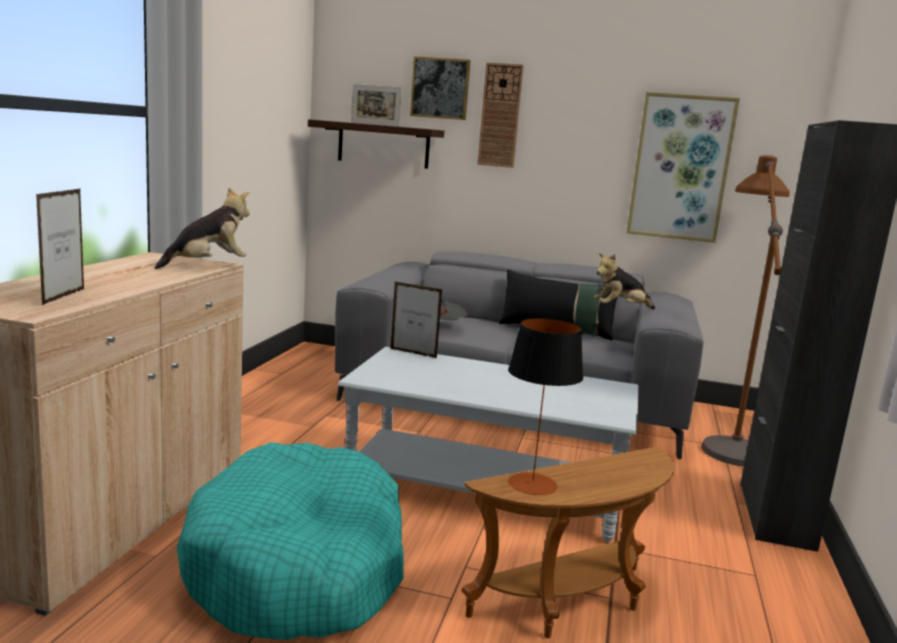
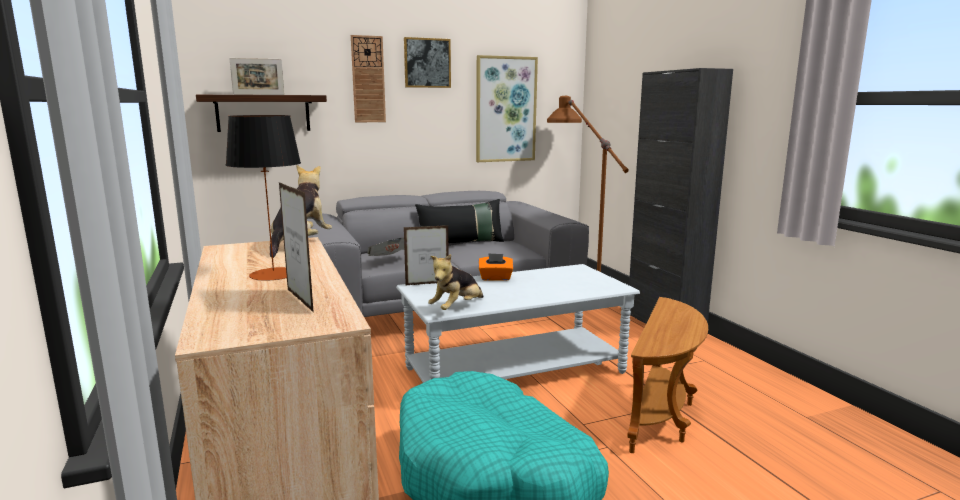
camera: 35 degrees left, 0 degrees up
(440, 88) = (311, 58): picture -> picture (427, 63)
(493, 368) = (495, 278): none -> orange tissue box
(532, 484) = (660, 340): table lamp -> table lamp (273, 274)
(620, 309) = (515, 217): plush toy -> plush toy (457, 308)

